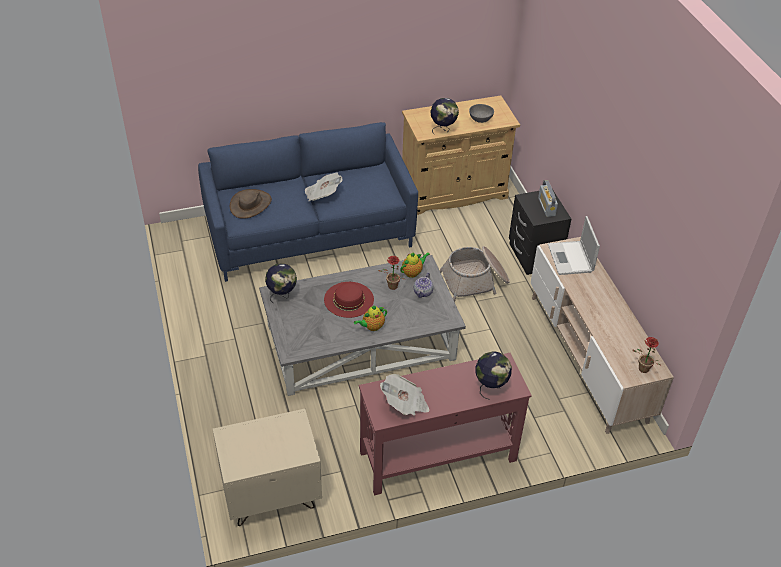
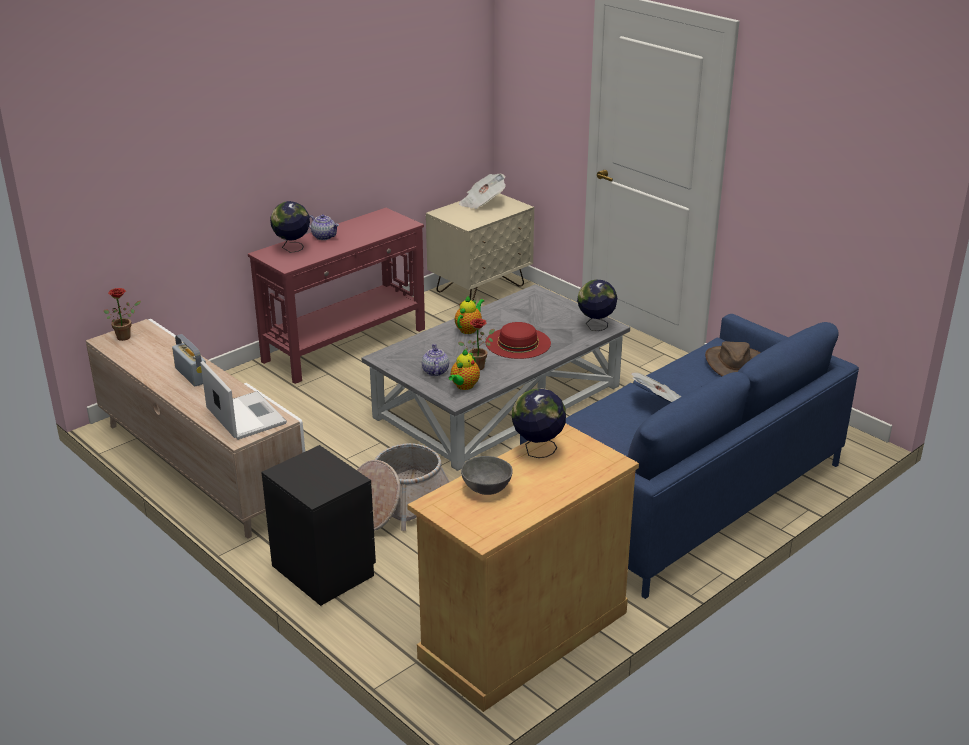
camera: 155 degrees right, 15 degrees down
(405, 404) = (370, 223): newspaper -> newspaper (482, 203)
(455, 396) = (324, 237): none -> teapot
(546, 207) = (309, 476): radio -> radio (191, 375)

